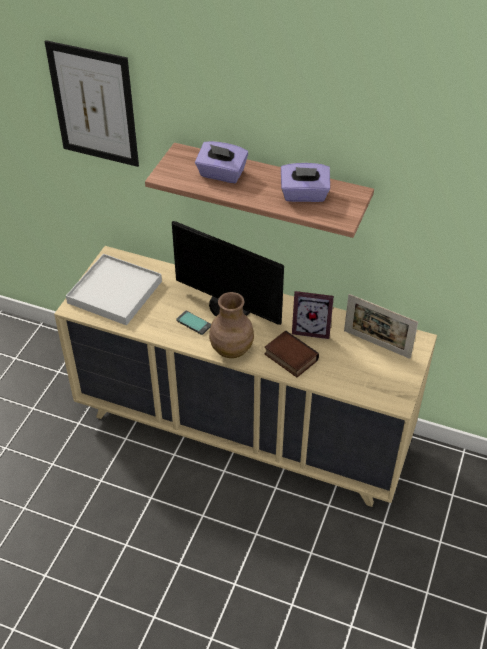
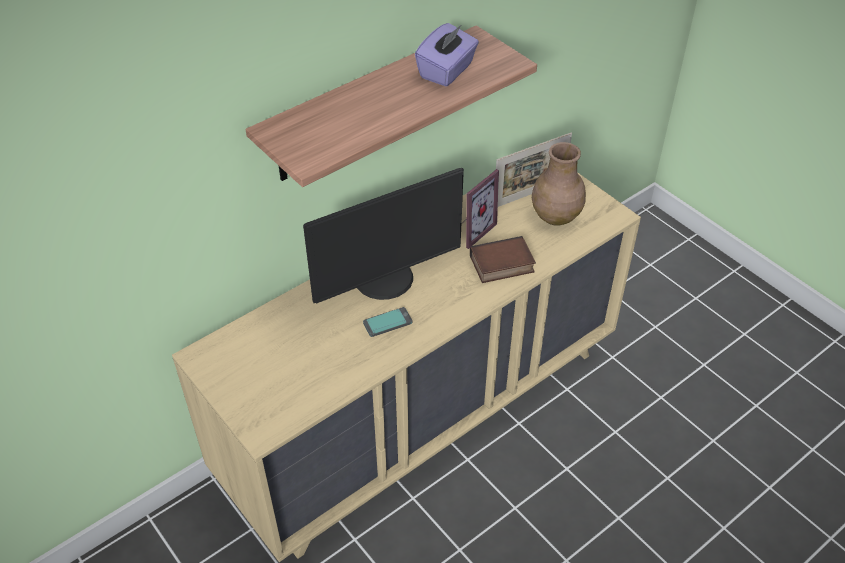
camera: 60 degrees left, 0 degrees up
(94, 105) = (119, 153): picture -> none
(115, 292) = (271, 377): white tray -> none
(221, 174) = (351, 114): purple tissue box -> none
(231, 349) = (454, 307): brown vase -> brown vase (555, 217)

